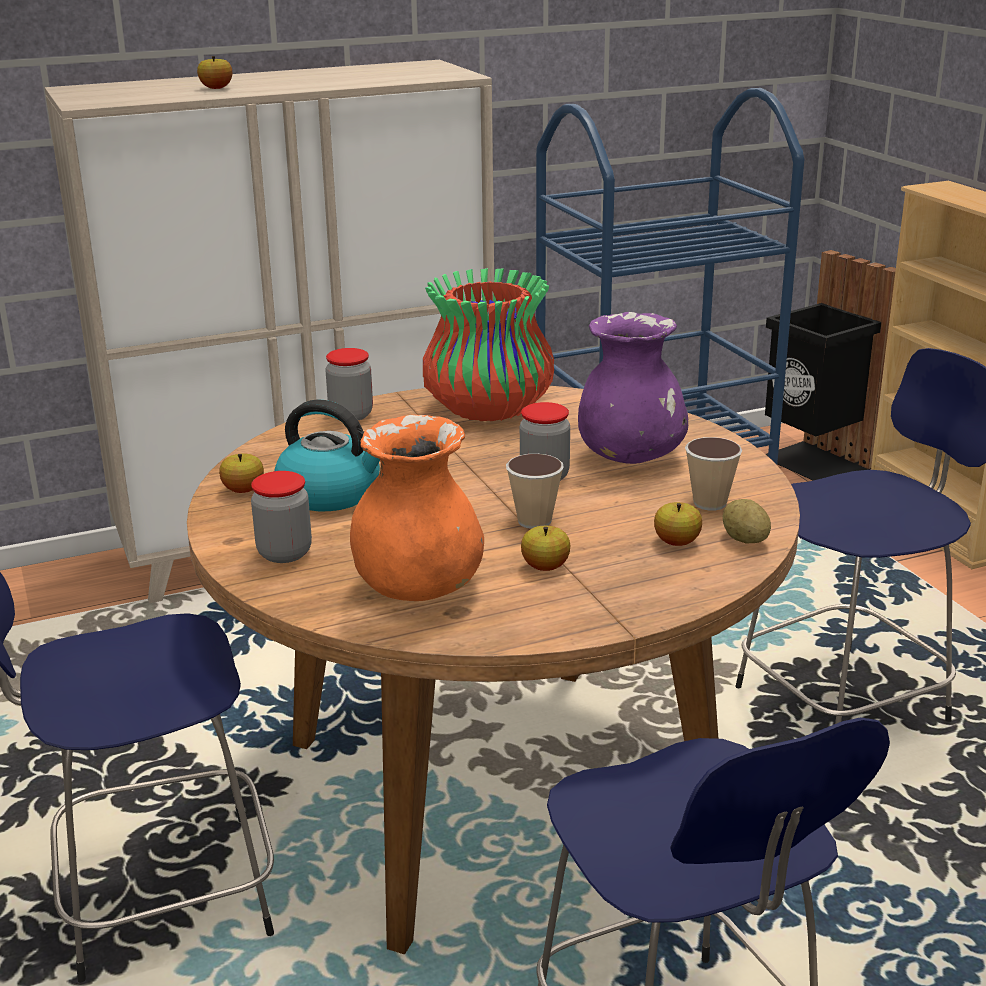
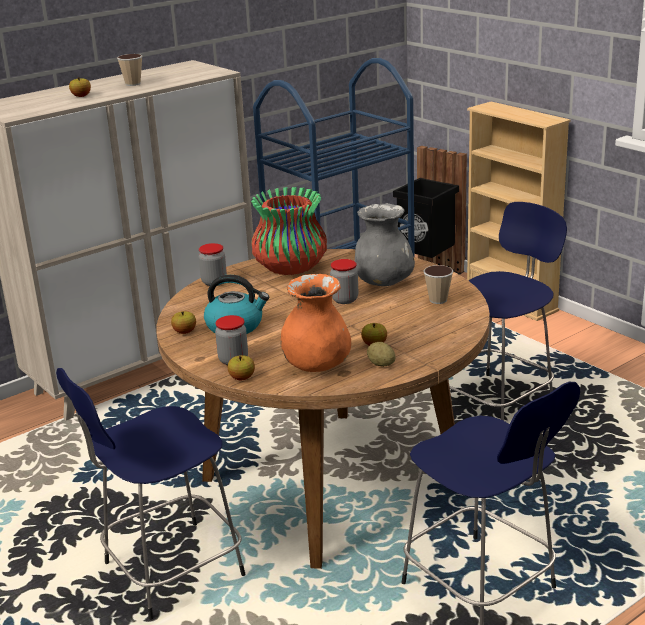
camera: 15 degrees left, 0 degrees up
(534, 521) = (354, 323): cup -> cup (133, 84)
(630, 457) = (384, 282): purple vase -> grey vase
(677, 542) = (432, 322): apple -> apple (242, 378)
(745, 540) = (465, 315): potato -> potato (381, 364)

